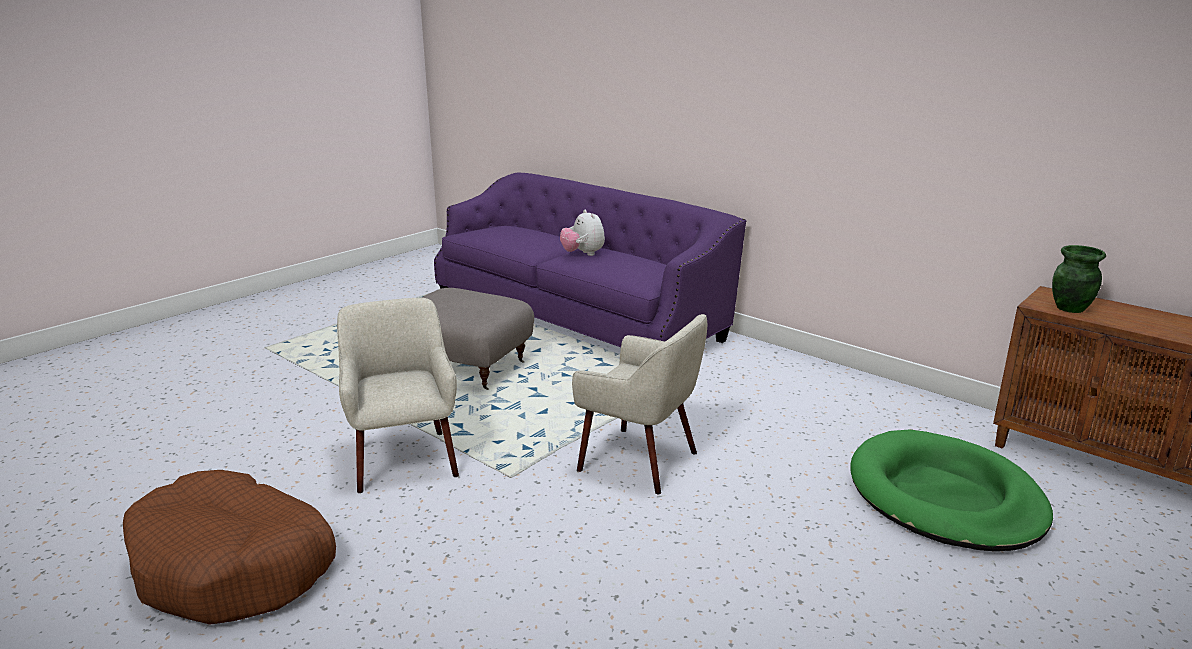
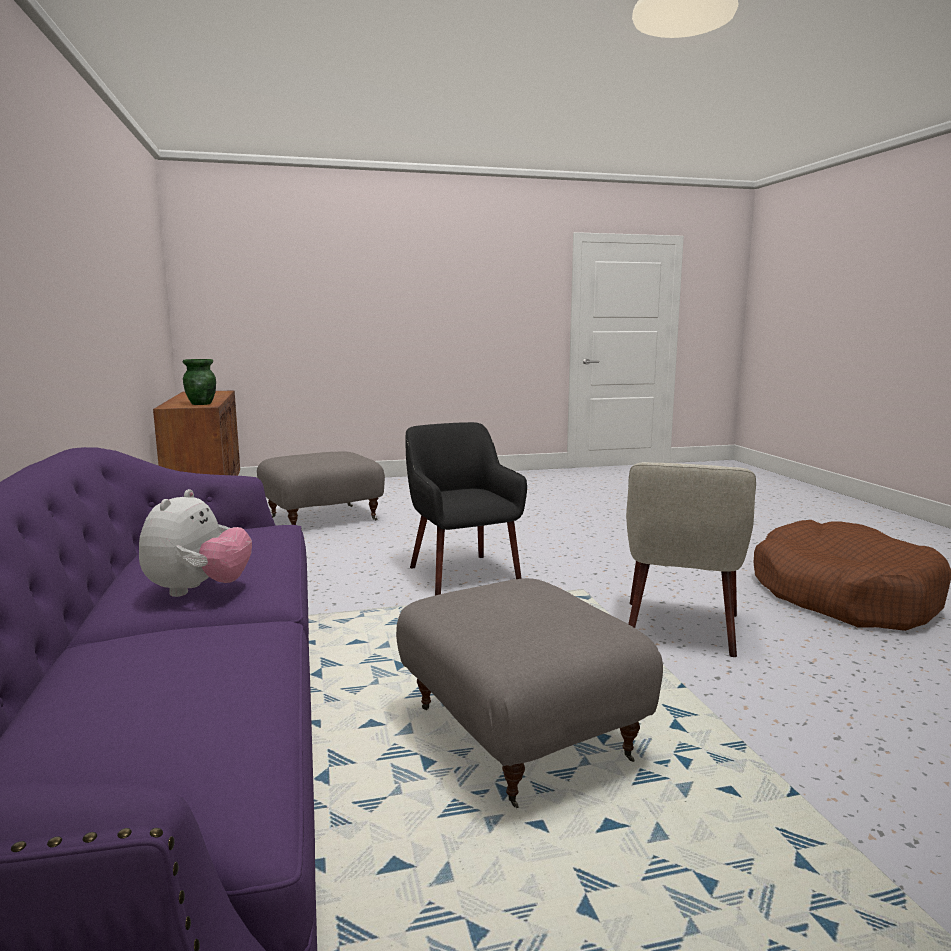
camera: 145 degrees left, 10 degrees down
(640, 461) = (462, 573): beige armchair -> black armchair
(944, 497) = (322, 518): green dog bed -> grey ottoman

